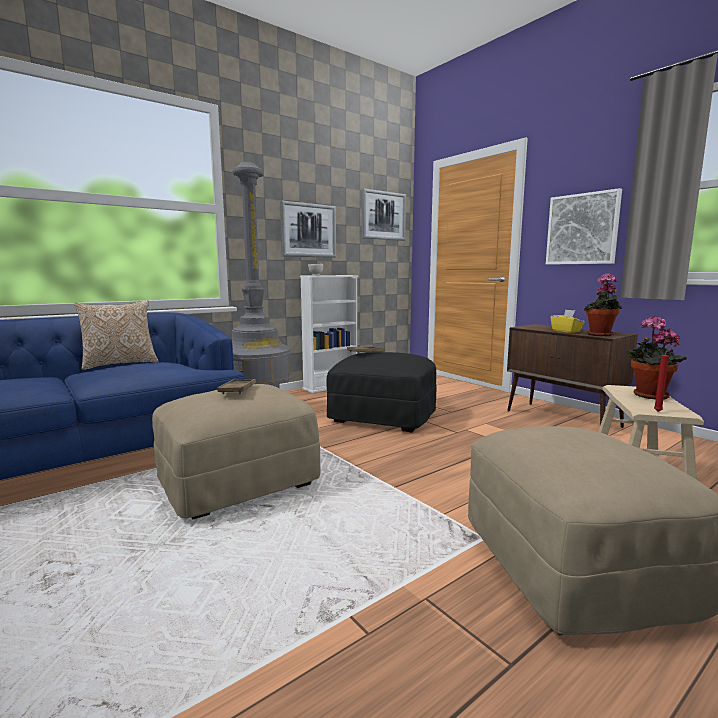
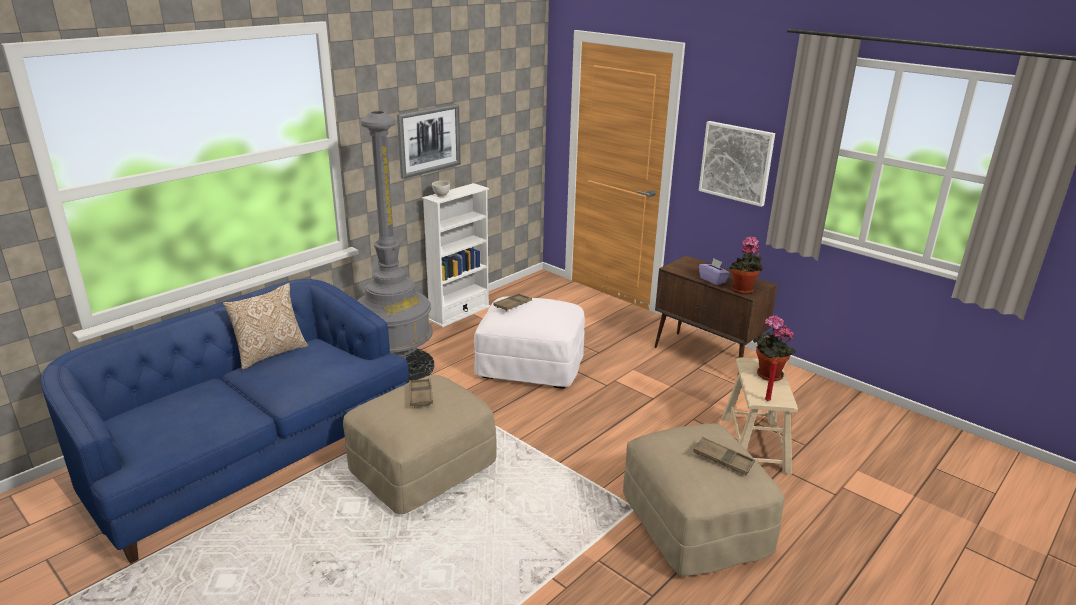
camera: 10 degrees left, 15 degrees up
(383, 215) = (513, 98): picture -> none
(383, 417) = (531, 366): black ottoman -> white ottoman
(566, 331) = (713, 280): yellow tissue box -> purple tissue box
(615, 450) = (723, 460): none -> brown tray

